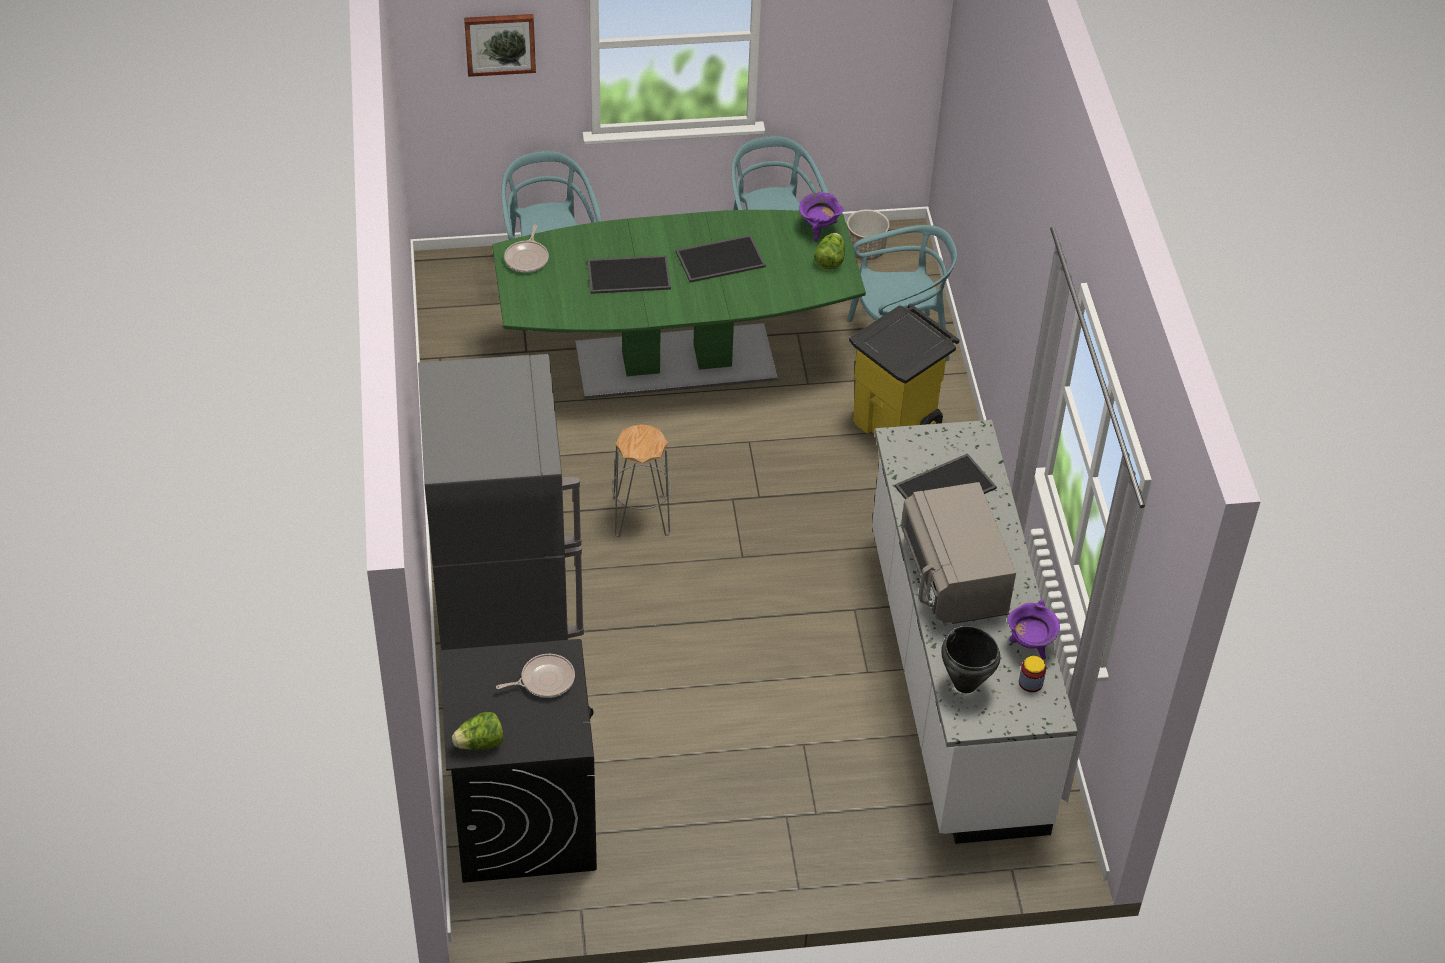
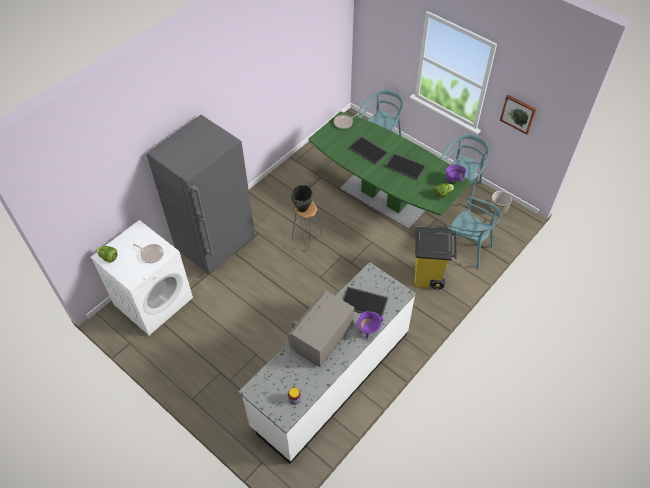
camera: 50 degrees right, 5 degrees up
(500, 43) = (388, 37): picture -> picture (518, 114)
(524, 816) = (153, 300): black washing machine -> white washing machine
(965, 683) = (272, 377): black cooking pot -> black cooking pot (303, 208)
(1030, 645) = (313, 385): purple cooking pot -> purple cooking pot (368, 330)

